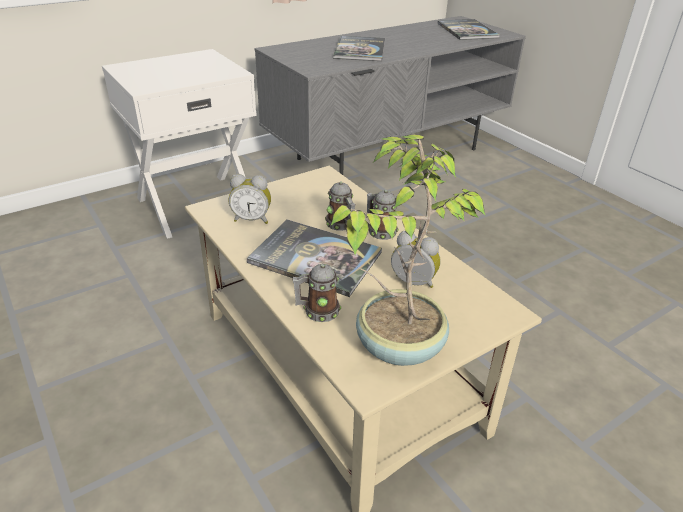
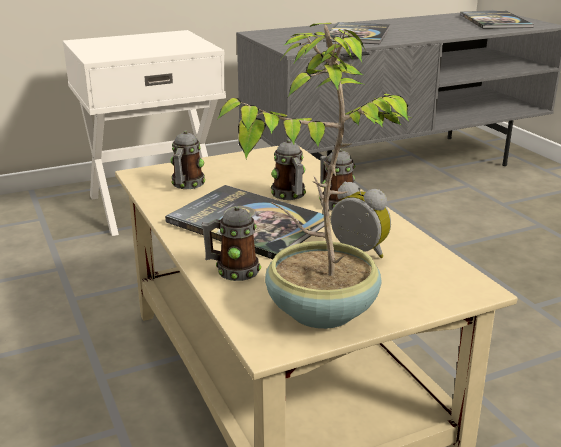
camera: 10 degrees right, 10 degrees down
(252, 219) = (186, 185): alarm clock -> mug

